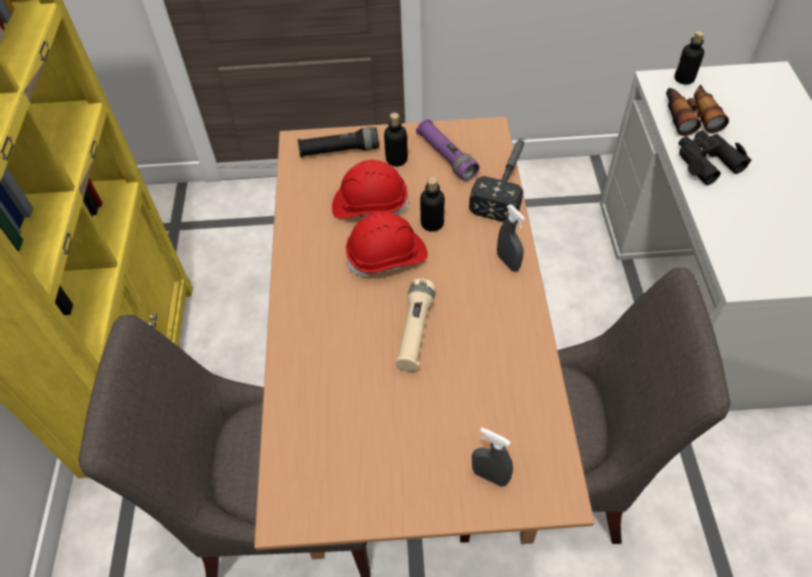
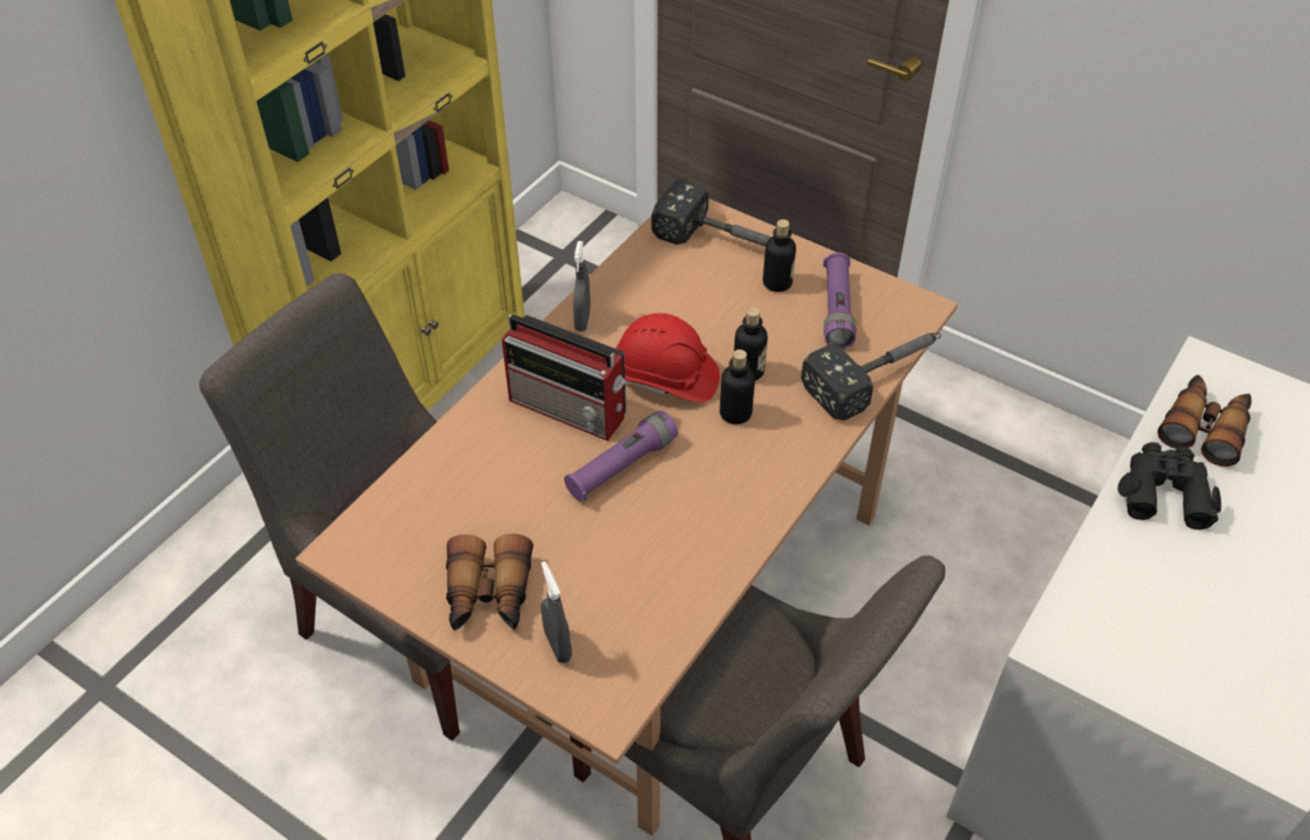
camera: 35 degrees right, 5 degrees down
(339, 151) = (723, 240): black flashlight -> hammer
(347, 315) = (570, 409): none -> radio
(370, 205) = (700, 314): red hard hat -> none
(415, 331) = (621, 466): beige flashlight -> purple flashlight
(415, 475) = (488, 596): none -> binoculars
(508, 262) = (791, 459): grey spray bottle -> grey spray bottle (582, 320)
(684, 79) = (1249, 379): bottle -> bottle (735, 413)

